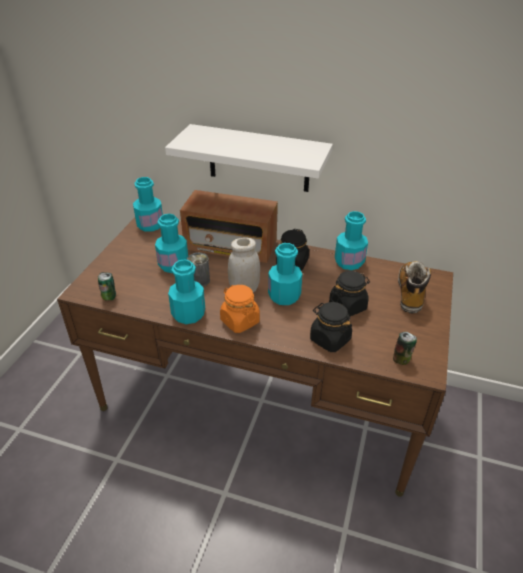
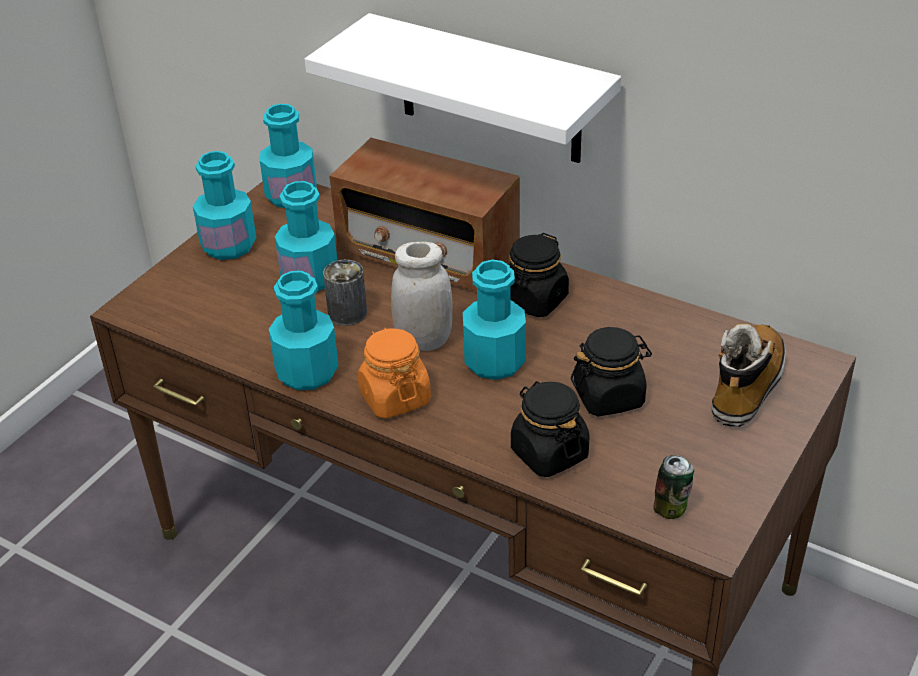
camera: 15 degrees right, 0 degrees up
(109, 297) = (178, 324): can -> none
(349, 262) = (648, 311): turquoise bottle -> turquoise bottle (229, 246)

